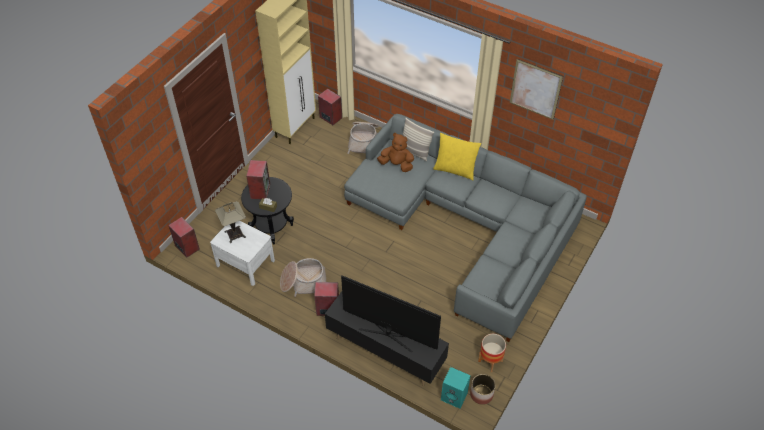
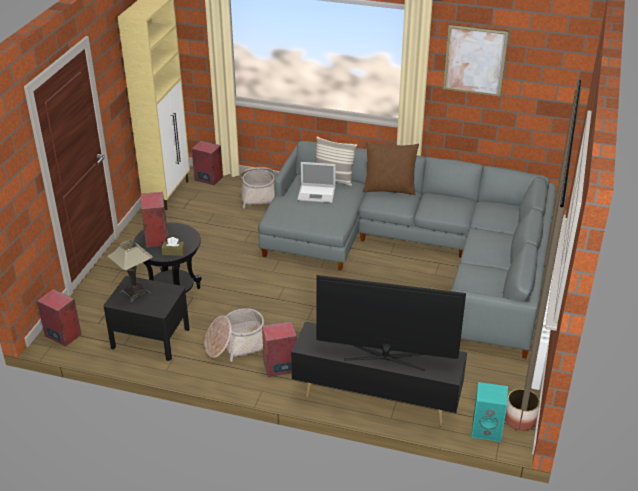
camera: 15 degrees left, 15 degrees down
(245, 263) = (150, 338): white nightstand -> black nightstand
(397, 164) = (317, 194): brown plush toy -> laptop
(455, 169) = (389, 189): yellow pillow -> brown pillow
(490, 361) = (513, 382): planter -> none

